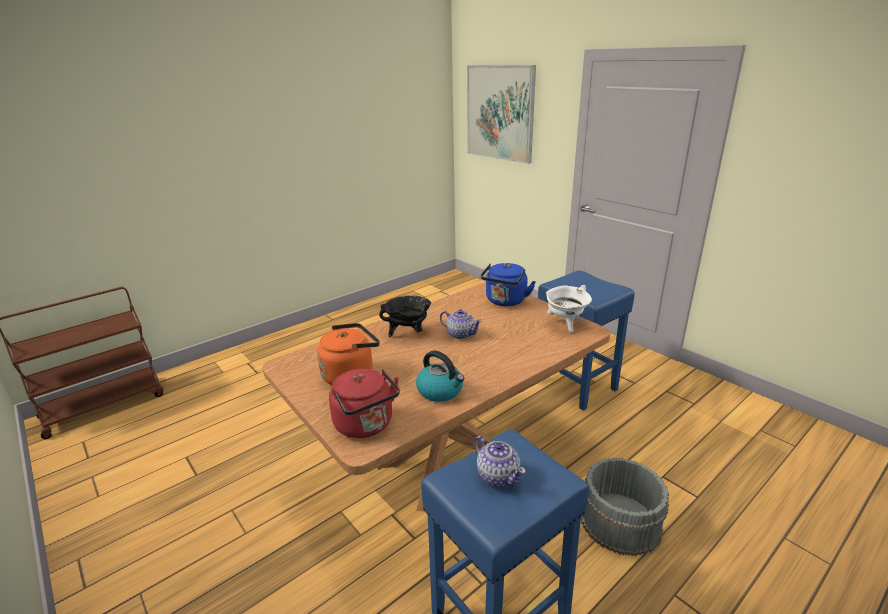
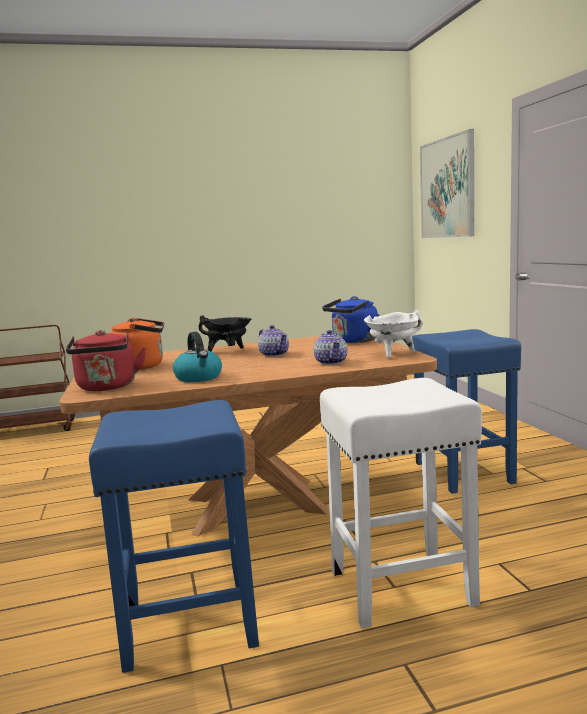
camera: 25 degrees right, 15 degrees down
(498, 475) = (165, 418): teapot -> teapot (331, 362)
(619, 522) = (399, 588): grey bucket -> white stool

